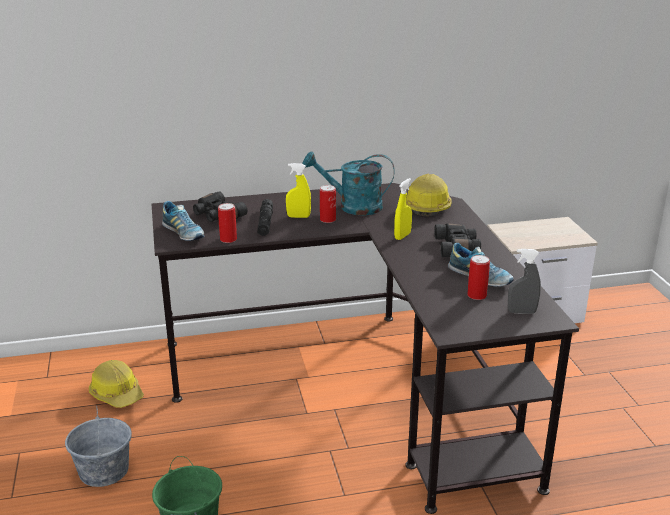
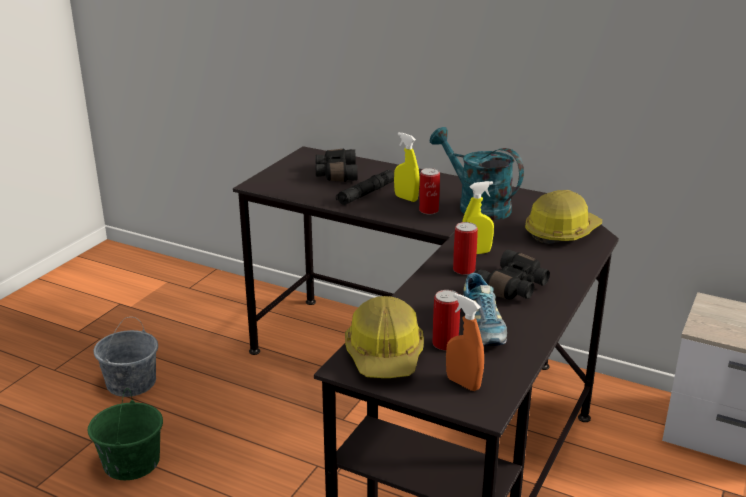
camera: 40 degrees right, 0 degrees up
(117, 393) = (218, 325): hard hat -> hard hat (385, 355)
(183, 233) = (281, 180): shoe -> none
(228, 239) = (308, 197): can -> can (464, 270)
(521, 312) = (463, 383): grey spray bottle -> orange spray bottle

